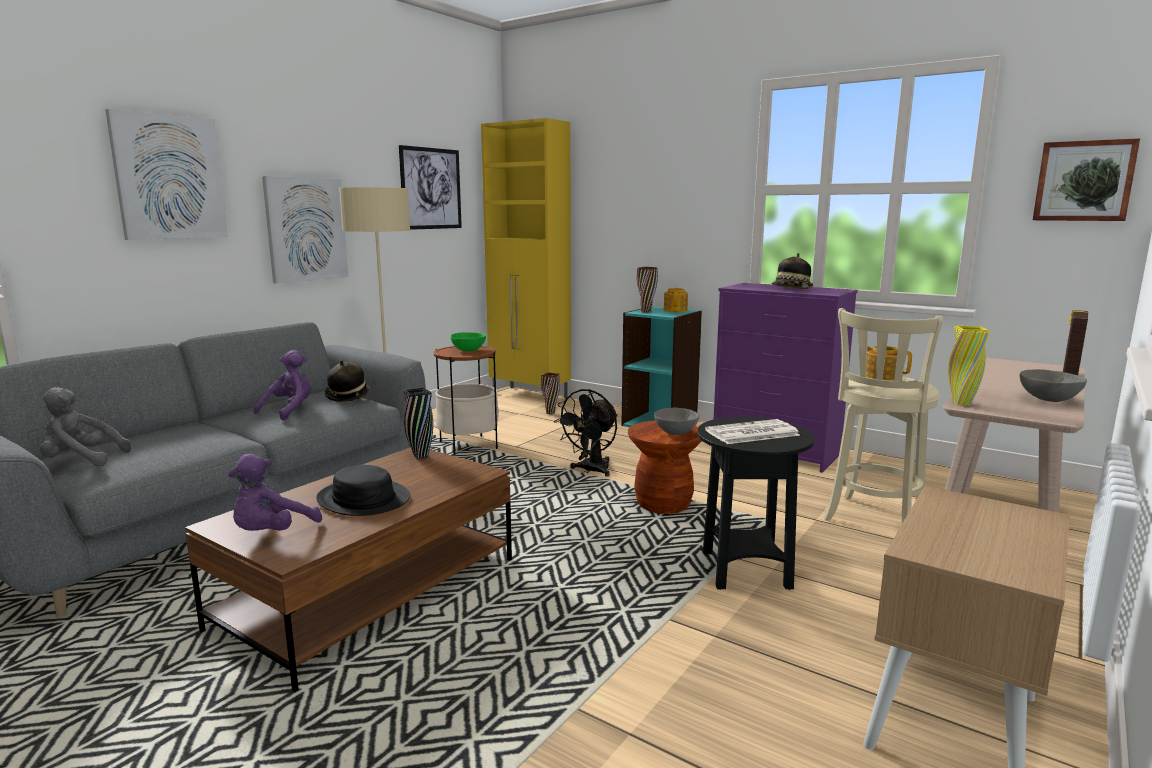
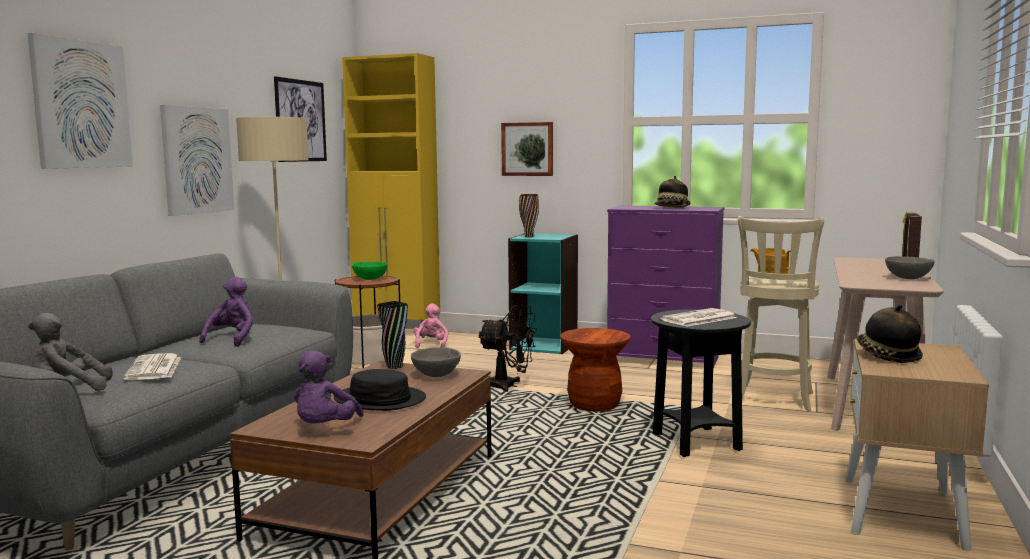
camera: 15 degrees left, 5 degrees down
(178, 442) = (154, 369): none -> newspaper
(348, 396) = (279, 324): hat -> hat (887, 356)
(550, 413) = (431, 345): brown vase -> pink plush toy
(591, 470) = (509, 386): black fan -> black fan turned 90 degrees counterclockwise
(675, 310) = (554, 235): teapot -> none
(676, 432) = (605, 335): grey bowl -> grey bowl (436, 375)
(961, 403) = (851, 283): yellow vase -> none
(1084, 181) = (894, 113): picture -> picture (527, 149)

